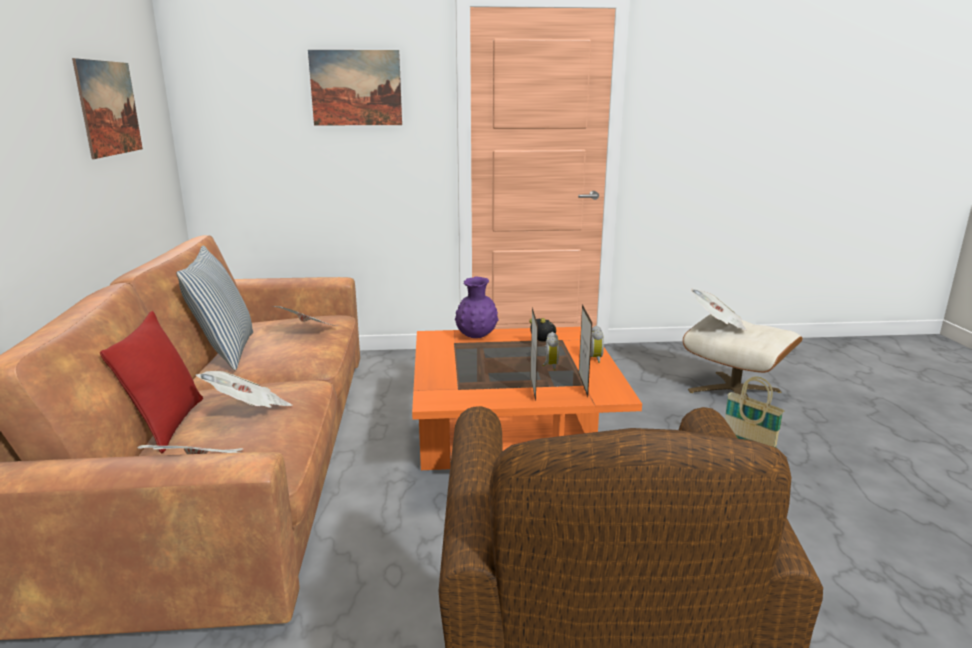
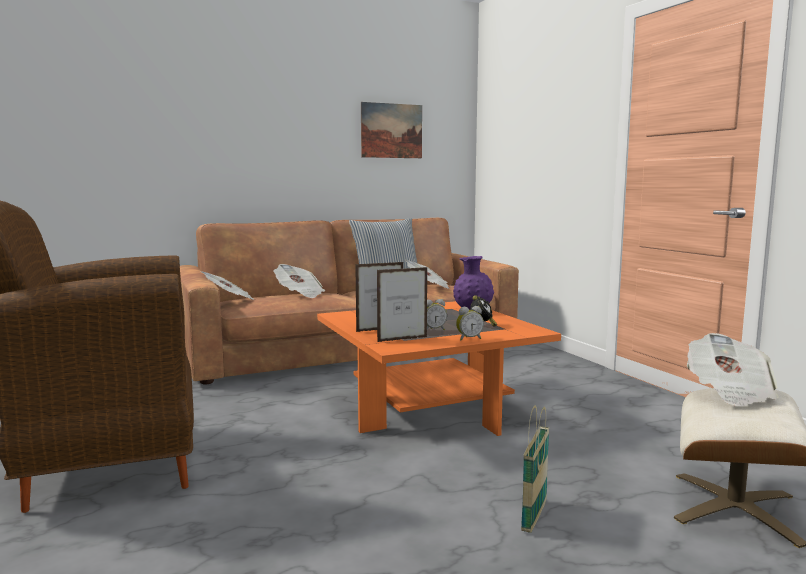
camera: 70 degrees right, 10 degrees down
(167, 425) = (285, 293): red pillow -> none
(356, 88) = (557, 109): picture -> none

